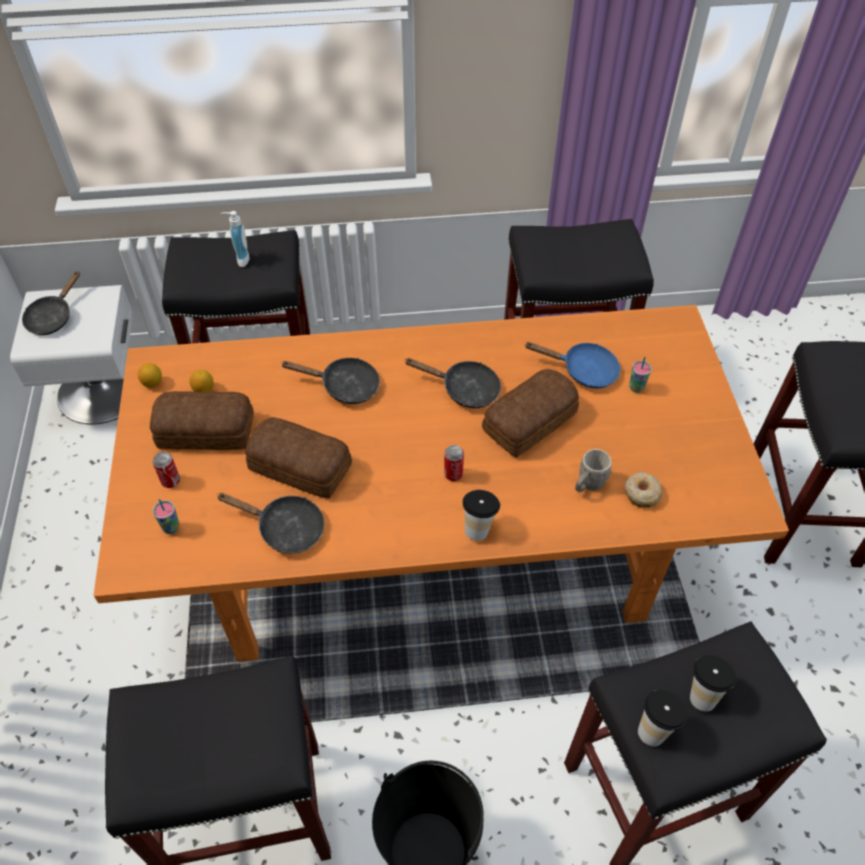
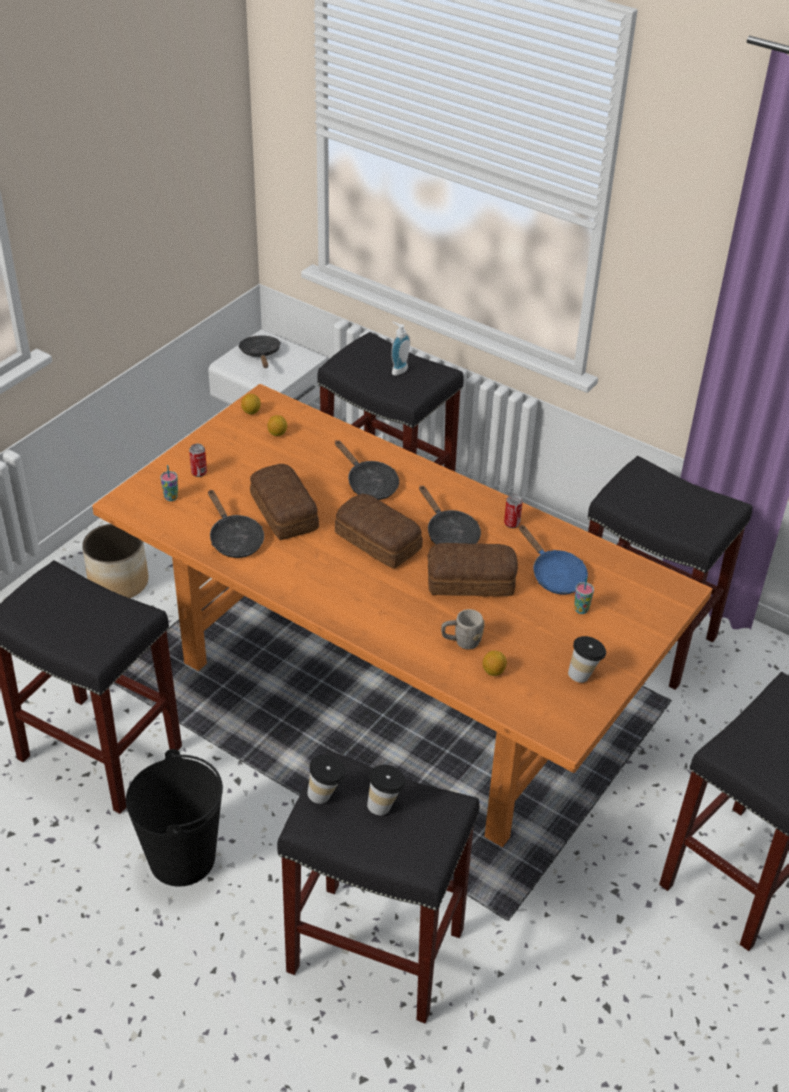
camera: 40 degrees right, 10 degrees down
(52, 317) = (260, 354): black frying pan -> black frying pan turned 105 degrees clockwise
(91, 628) = (119, 582): none -> planter
(207, 432) = (251, 459): bread -> bread (378, 542)
(453, 474) = (376, 577): can -> can (512, 523)
(479, 527) = (354, 616): cup -> cup (584, 674)
(641, 493) = (493, 671): donut -> lemon

